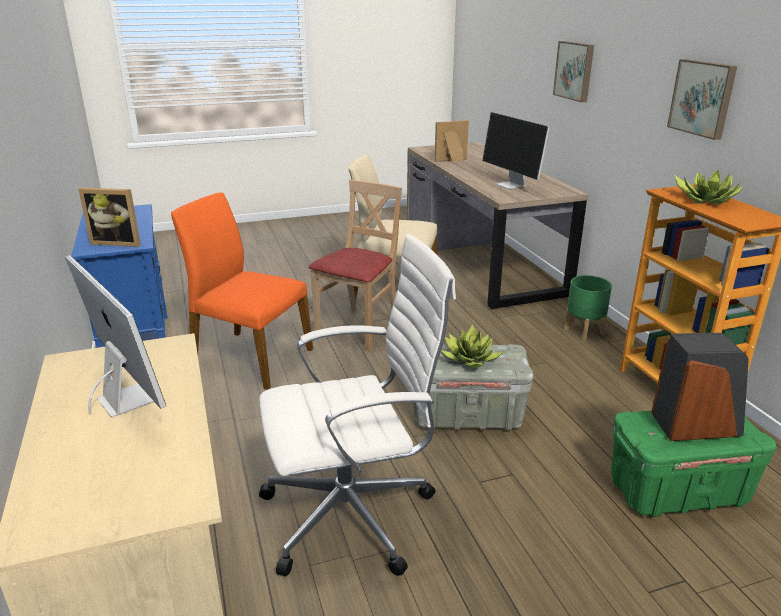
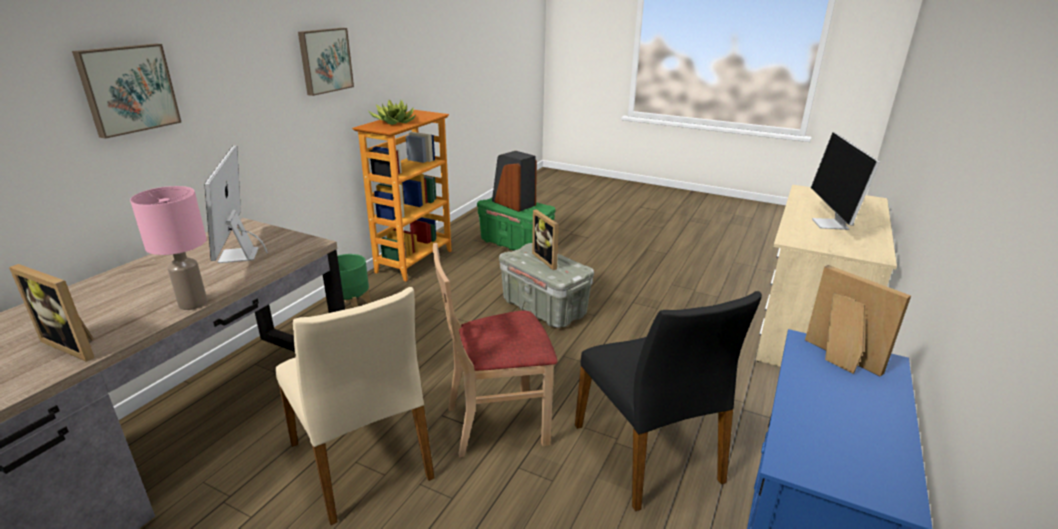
camera: 135 degrees left, 0 degrees up
(251, 358) = (649, 453): orange chair -> black chair
(353, 514) = (676, 302): white office chair -> none
(460, 174) = (194, 303): none -> pink table lamp
(470, 360) = (548, 260): potted plant -> picture frame
(512, 185) = (239, 256): monitor -> monitor turned 150 degrees clockwise

